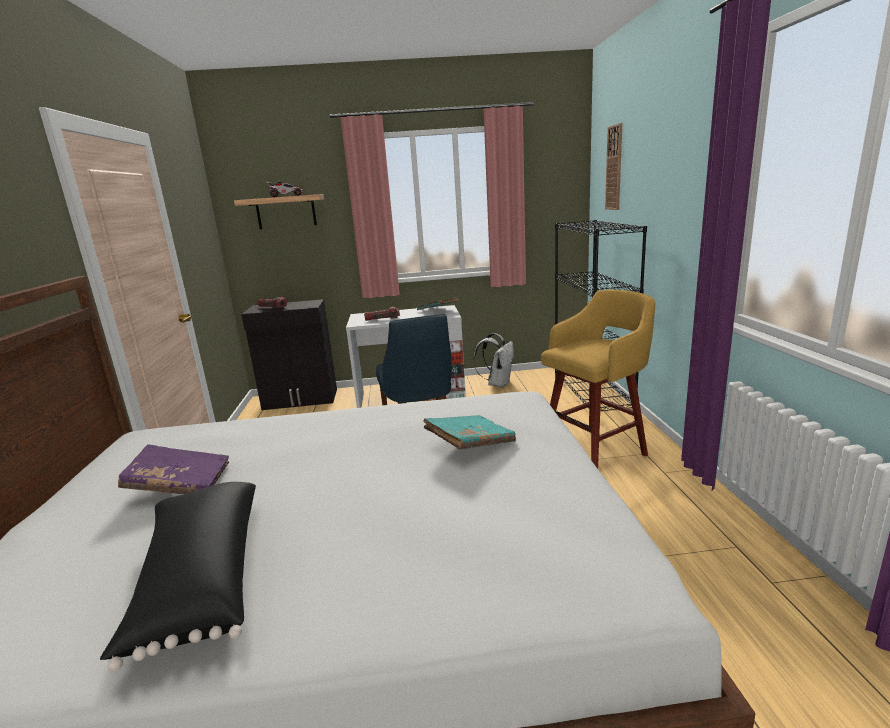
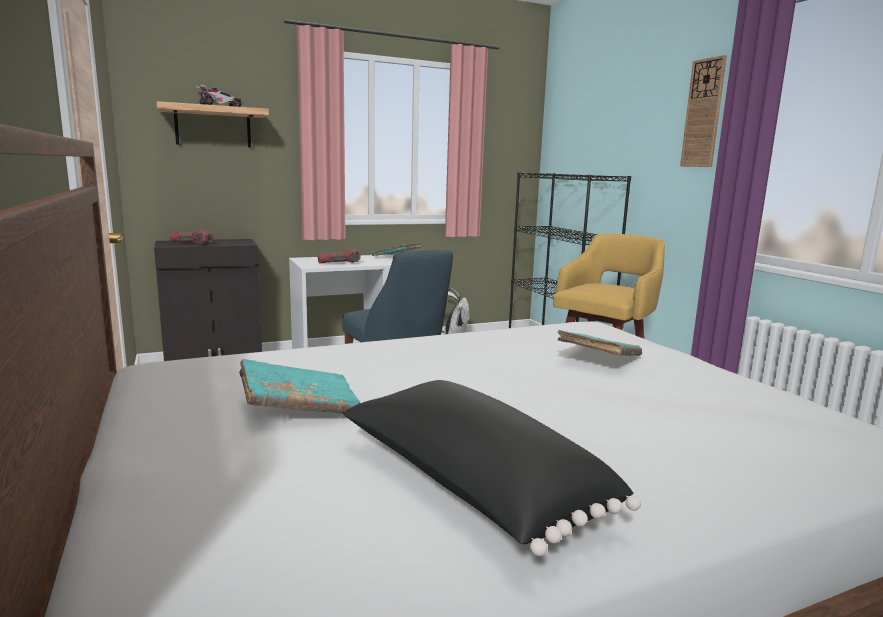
camera: 20 degrees left, 5 degrees down
(180, 484) = (299, 407): purple book -> turquoise book
(614, 168) = (581, 121): wall clock -> wall clock (703, 113)

